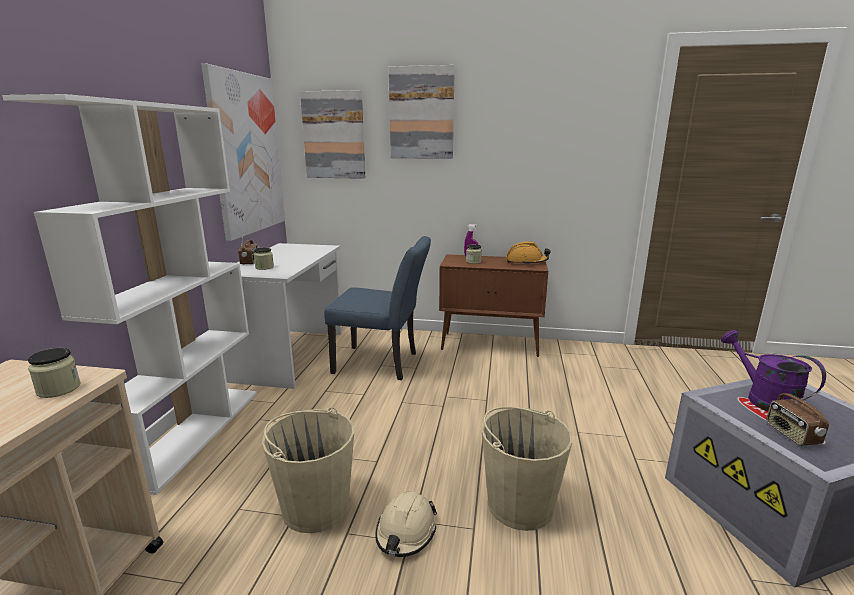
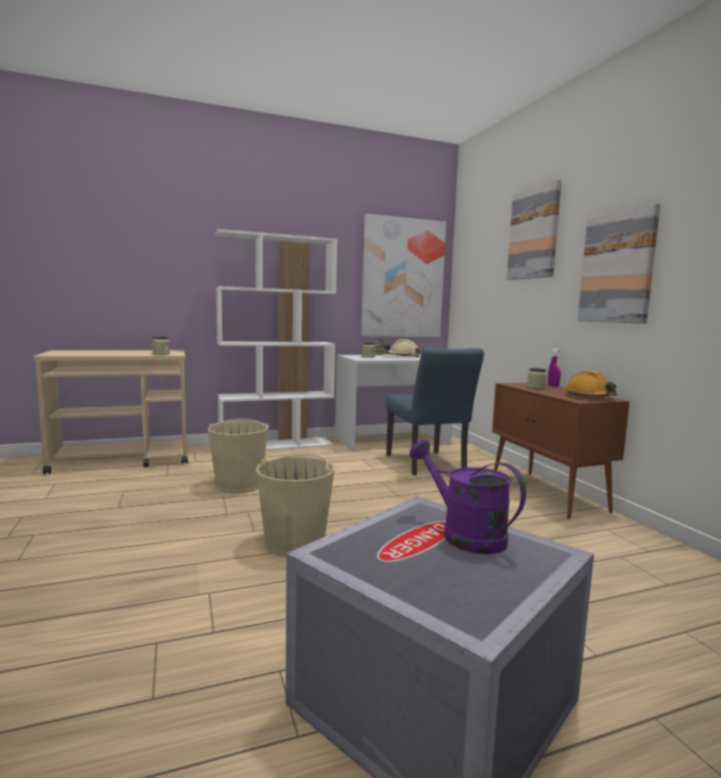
camera: 60 degrees right, 10 degrees down
(334, 135) = (479, 263): picture -> picture (617, 268)
(406, 532) = (235, 511): beige hard hat -> beige hard hat (402, 356)
(763, 399) = (464, 534): purple watering can -> purple watering can turned 75 degrees counterclockwise
(791, 434) = (380, 542): radio -> none

